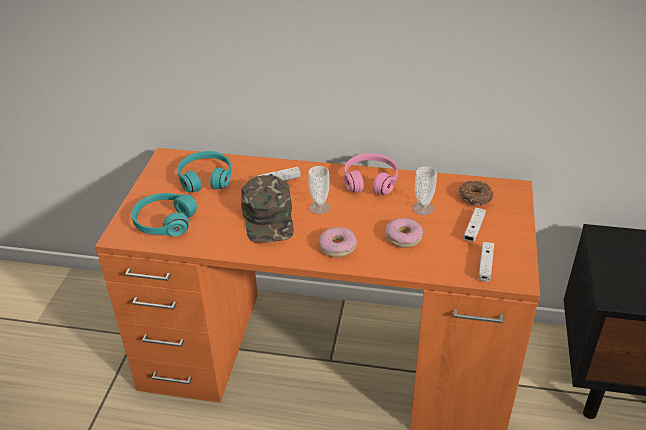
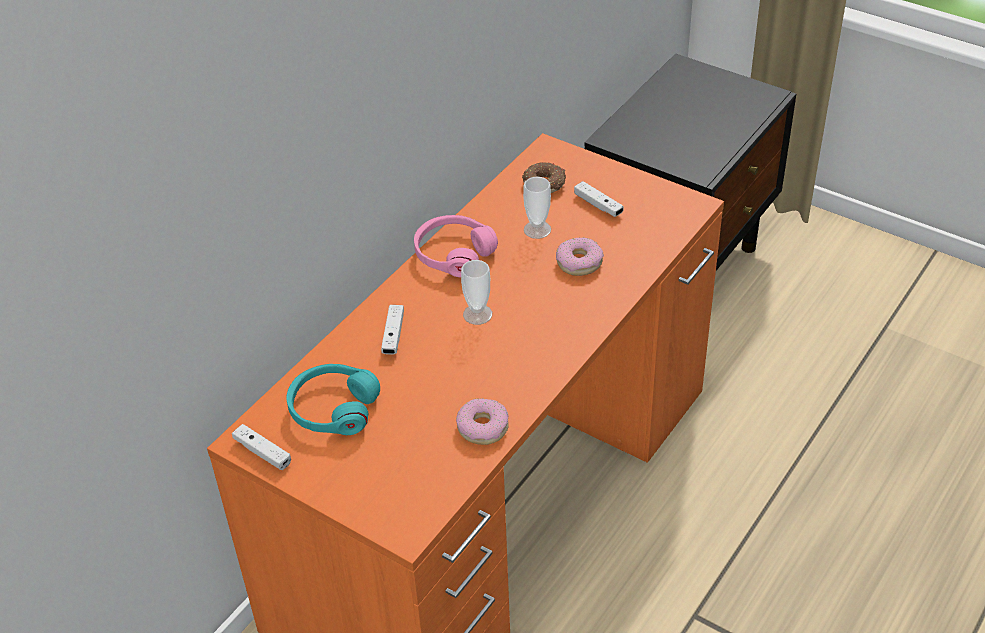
camera: 65 degrees left, 5 degrees up
(164, 222) = (407, 474): turquoise headphones -> none
(269, 217) = (467, 366): green cap -> none
(337, 247) = (563, 321): donut -> donut (483, 427)
(485, 265) = (661, 219): white game controller -> white game controller (262, 452)

